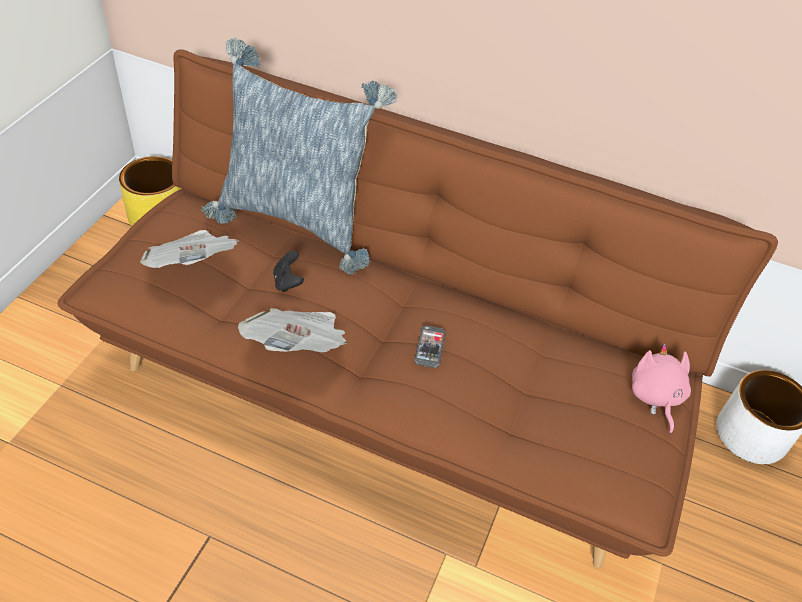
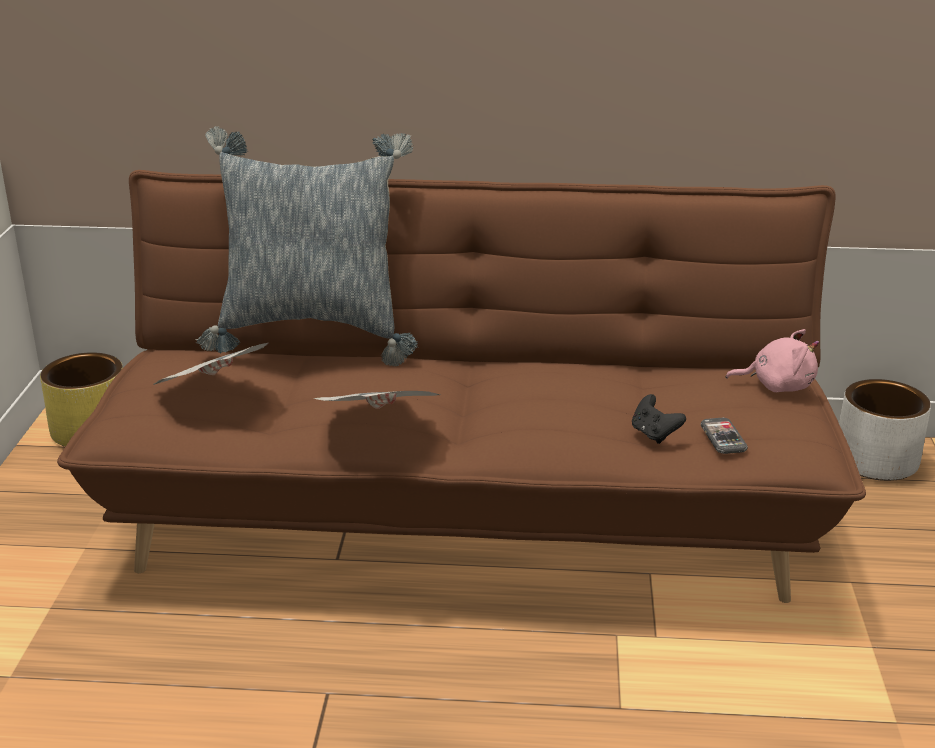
camera: 15 degrees left, 20 degrees down
(288, 282) = (332, 384): black game controller -> black game controller (654, 434)
(430, 347) = (524, 397): phone -> phone (723, 438)
(655, 397) = (777, 385): pink plush toy -> pink plush toy turned 120 degrees clockwise

